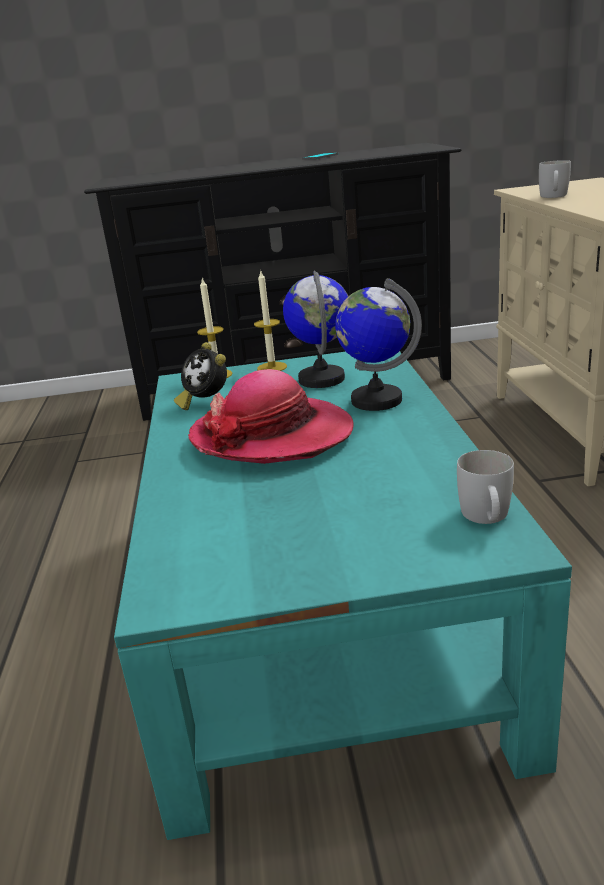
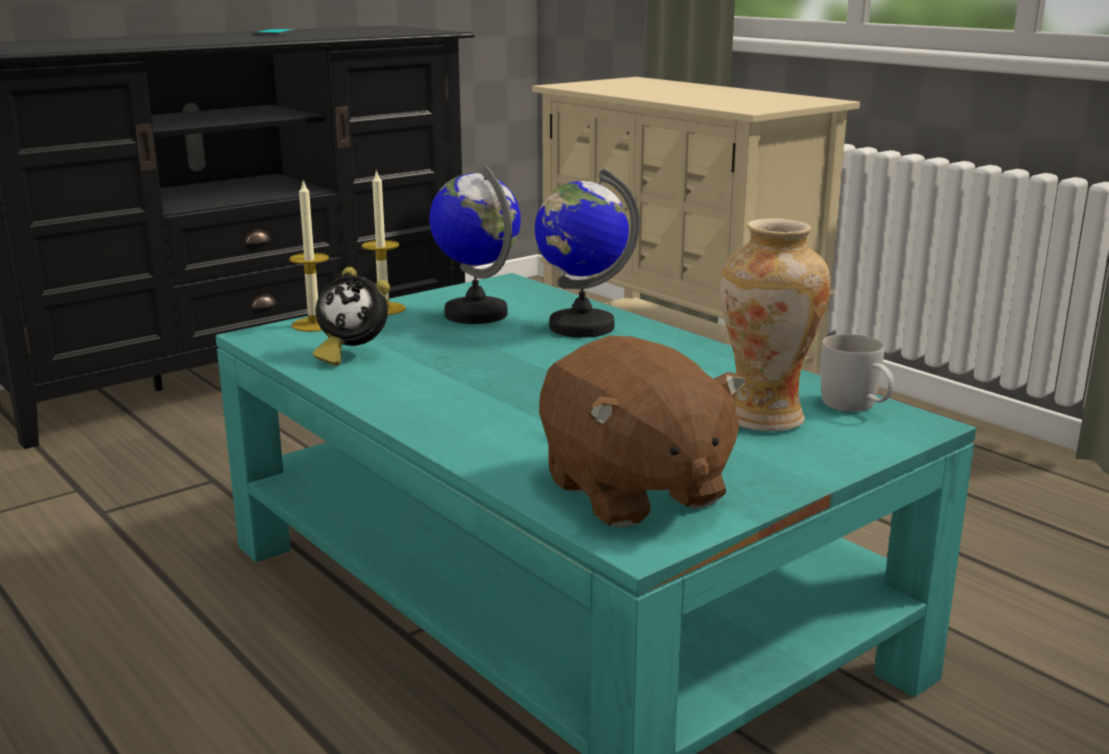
camera: 35 degrees left, 5 degrees down
(212, 558) = (633, 491): none -> brown plush toy
(272, 435) = (508, 375): hat -> none
(395, 512) = (764, 418): none -> vase
(553, 196) = (631, 93): white mug -> none

